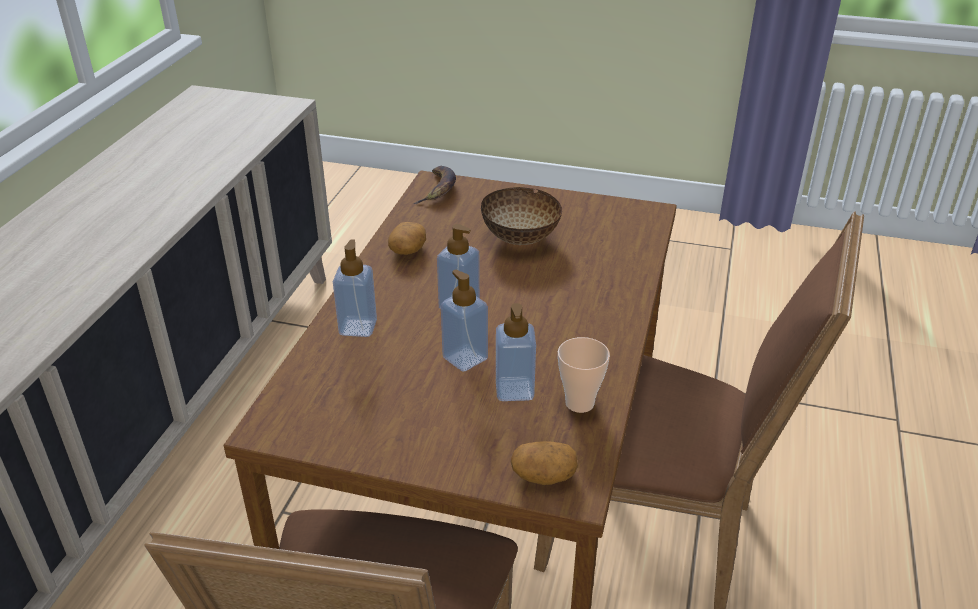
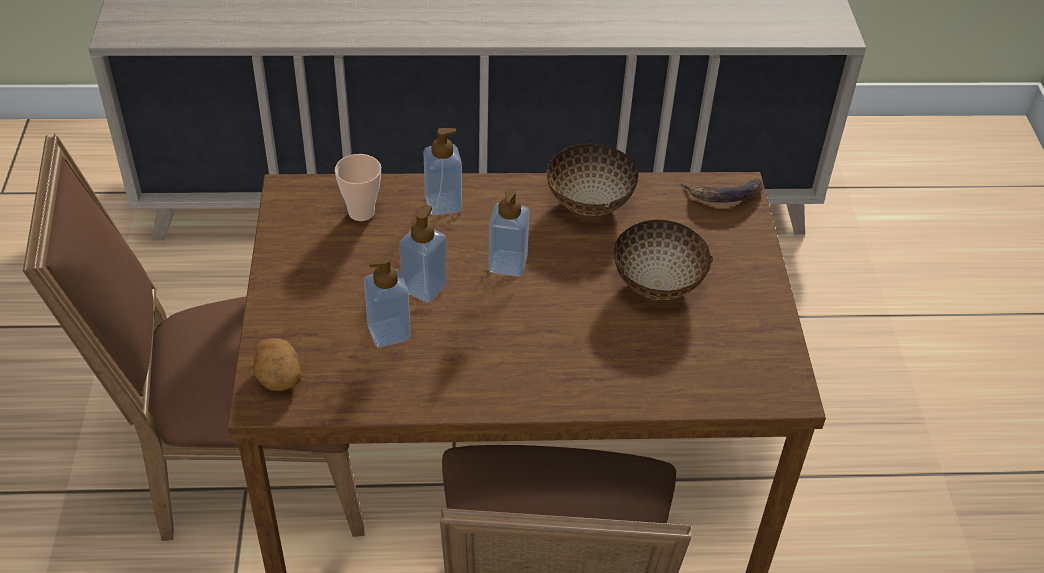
camera: 70 degrees right, 10 degrees up
(408, 250) = (588, 203): potato -> bowl
(579, 403) = (385, 384): cup -> cup (361, 212)

